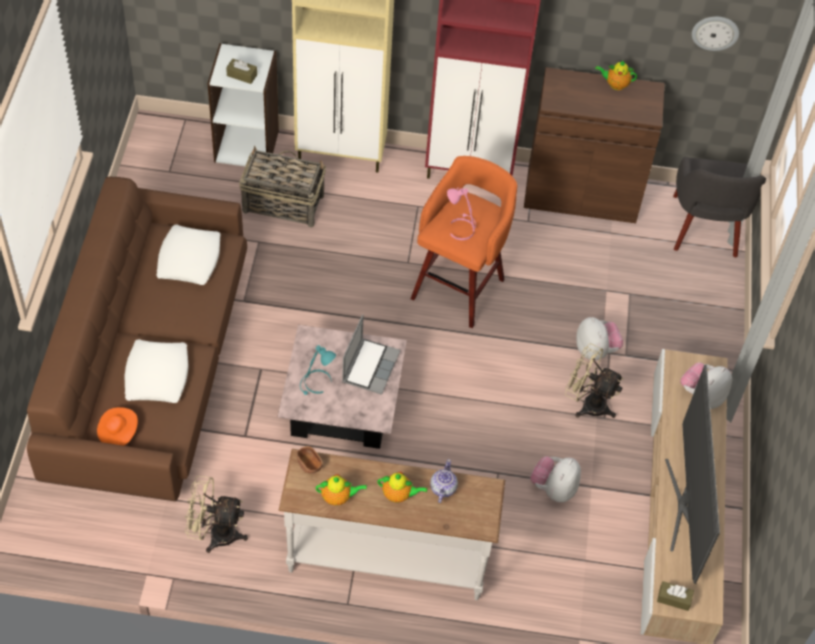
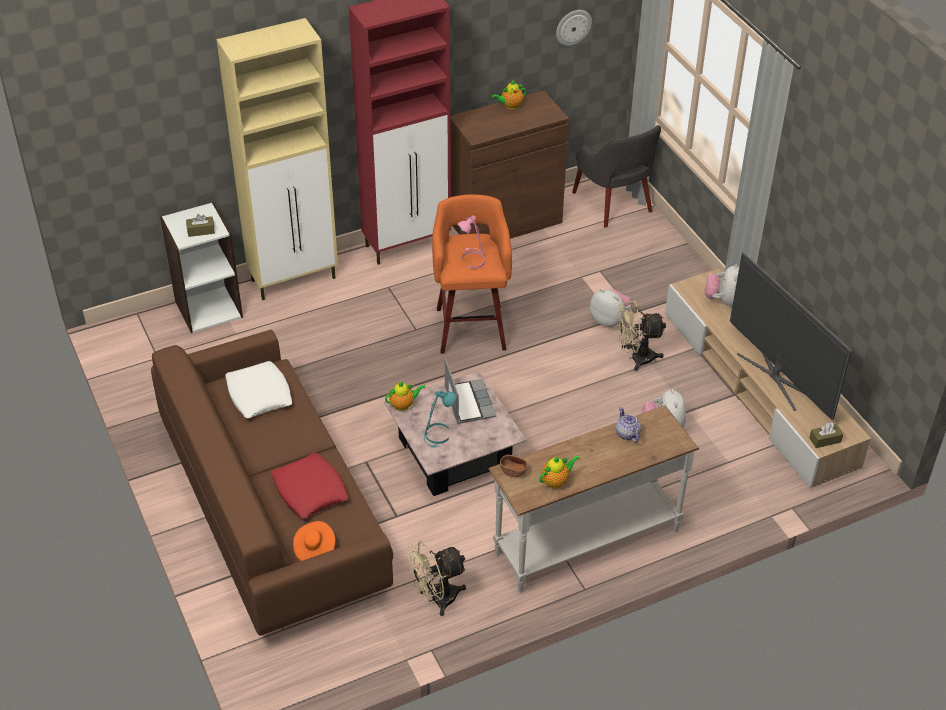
camera: 30 degrees left, 10 degrees down
(157, 375) = (309, 490): white pillow -> red pillow
(282, 203) = (276, 336): basket -> none
(399, 495) = (599, 455): teapot -> teapot (403, 405)

